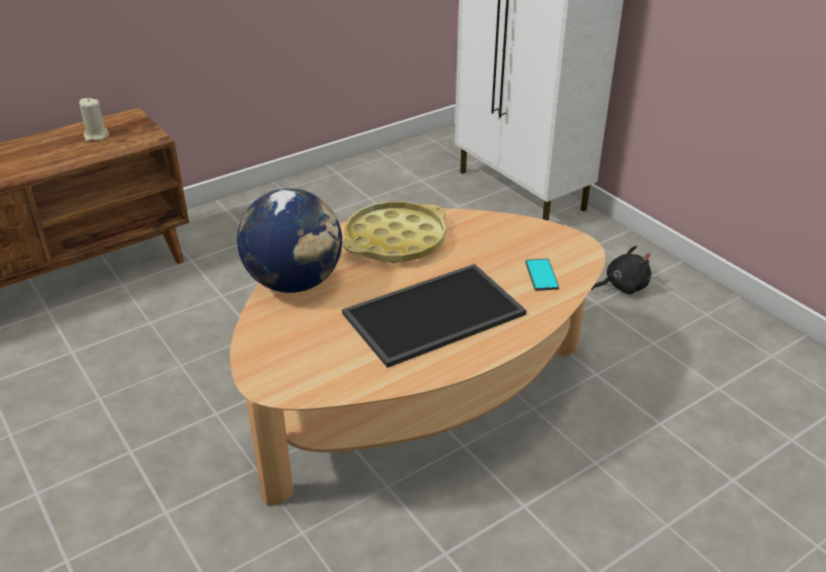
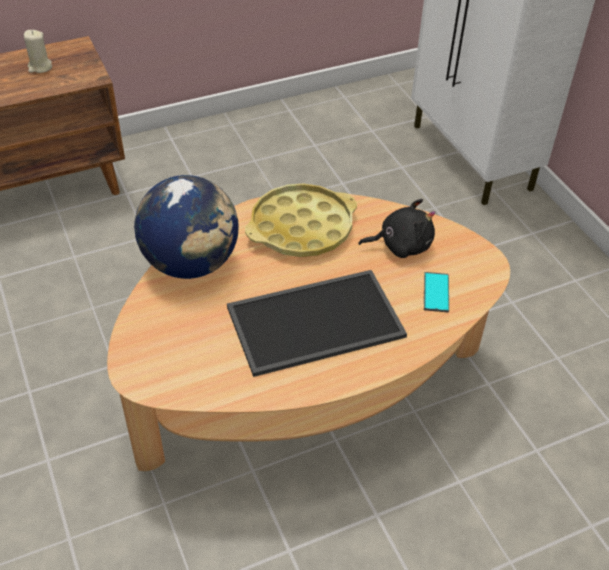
camera: 10 degrees right, 10 degrees up
(622, 286) = (545, 287): black plush toy -> black plush toy (401, 245)

